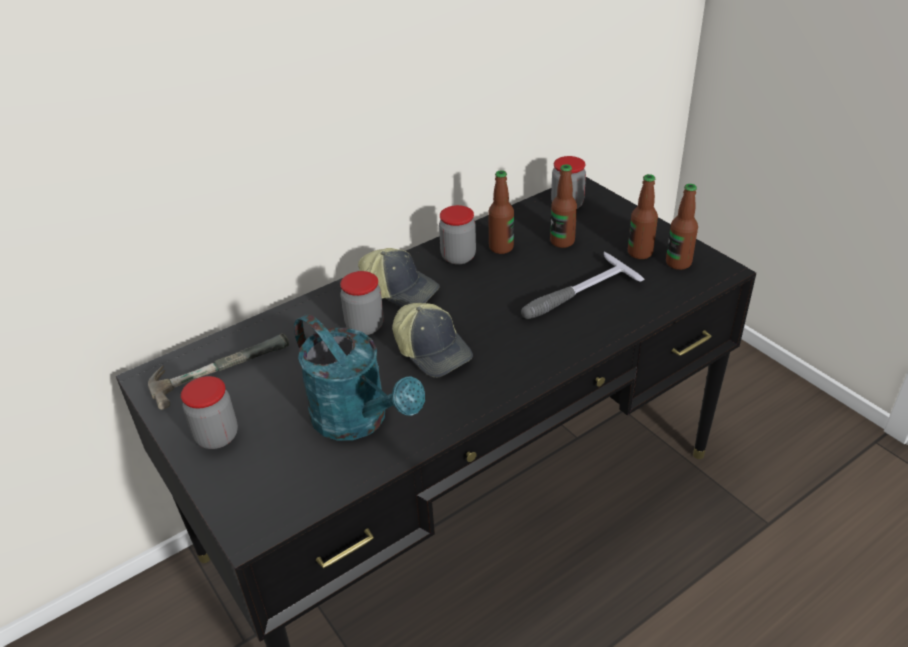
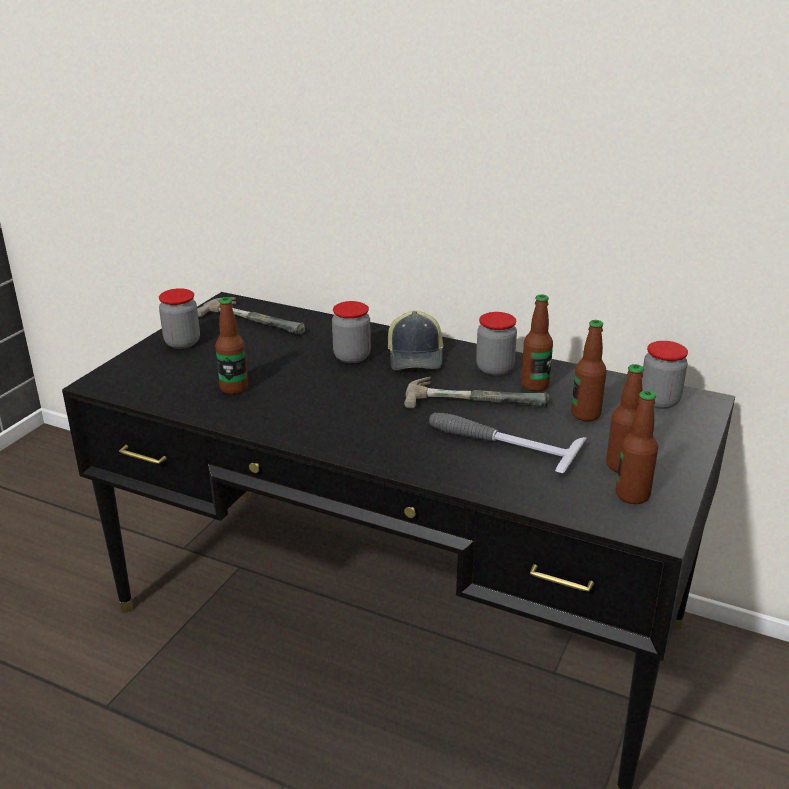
camera: 60 degrees right, 10 degrees down
(359, 420) = (234, 388): turquoise watering can -> bottle
(433, 350) = (346, 394): cap -> none
(496, 282) = (475, 397): none -> hammer

